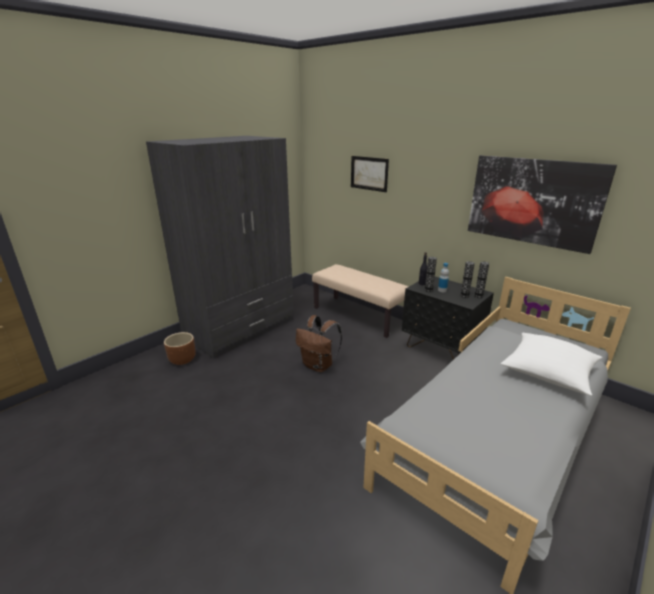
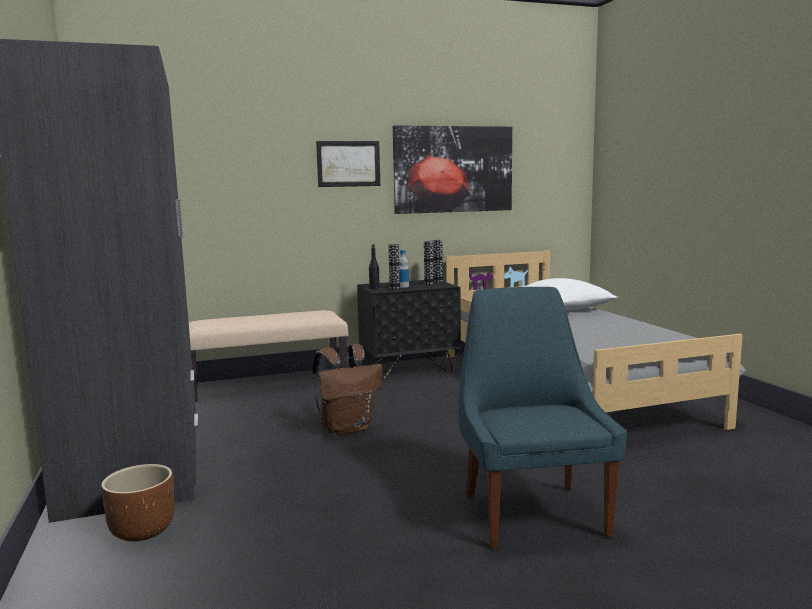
camera: 60 degrees left, 15 degrees down
(249, 478) = (532, 512): none -> blue chair
(369, 173) = (234, 162): picture -> picture (348, 164)

